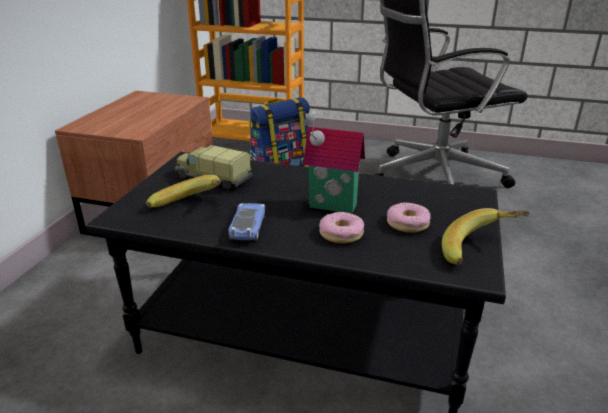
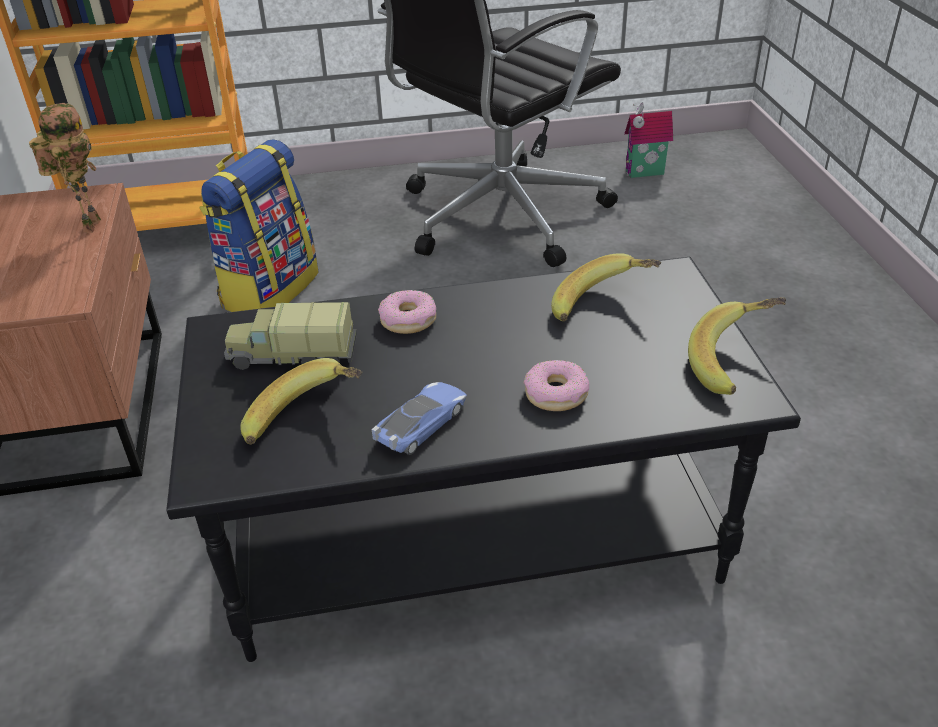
camera: 25 degrees left, 10 degrees up
(176, 109) = (89, 225): none -> toy robot
(248, 226) = (421, 424): toy car -> toy car turned 60 degrees clockwise
(331, 207) = (509, 353): toy house -> toy house (645, 174)
(407, 223) = (625, 348): donut -> donut (408, 319)
(412, 200) = (603, 307): none -> banana

